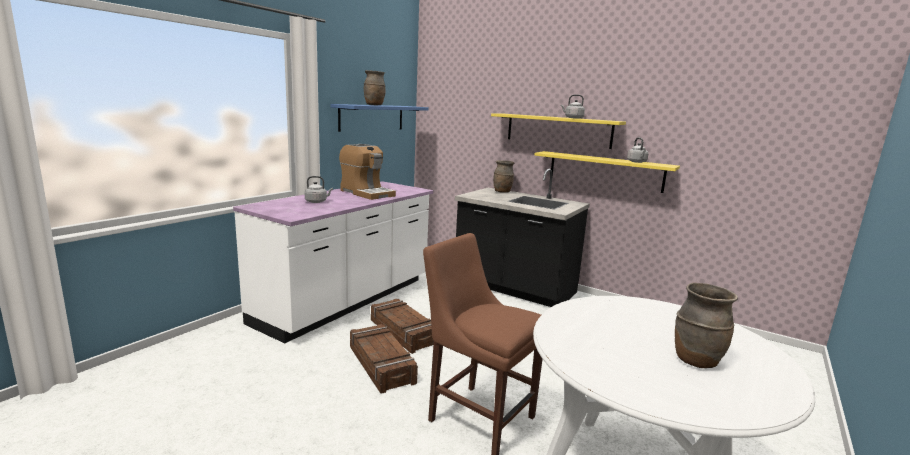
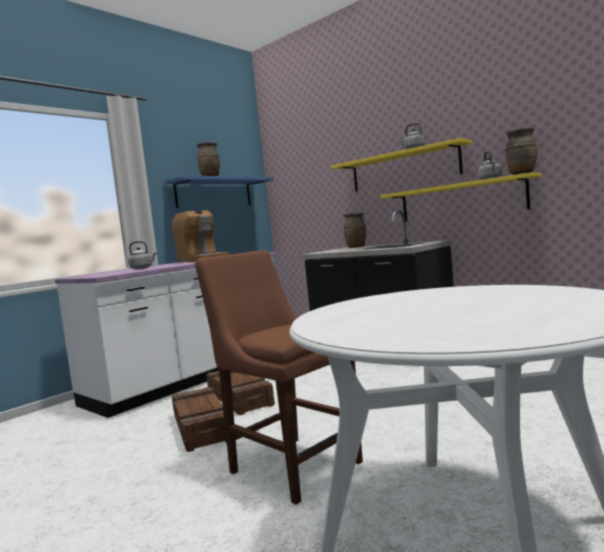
camera: 10 degrees right, 10 degrees down
(696, 360) = (492, 312): brown vase -> brown vase (522, 174)

